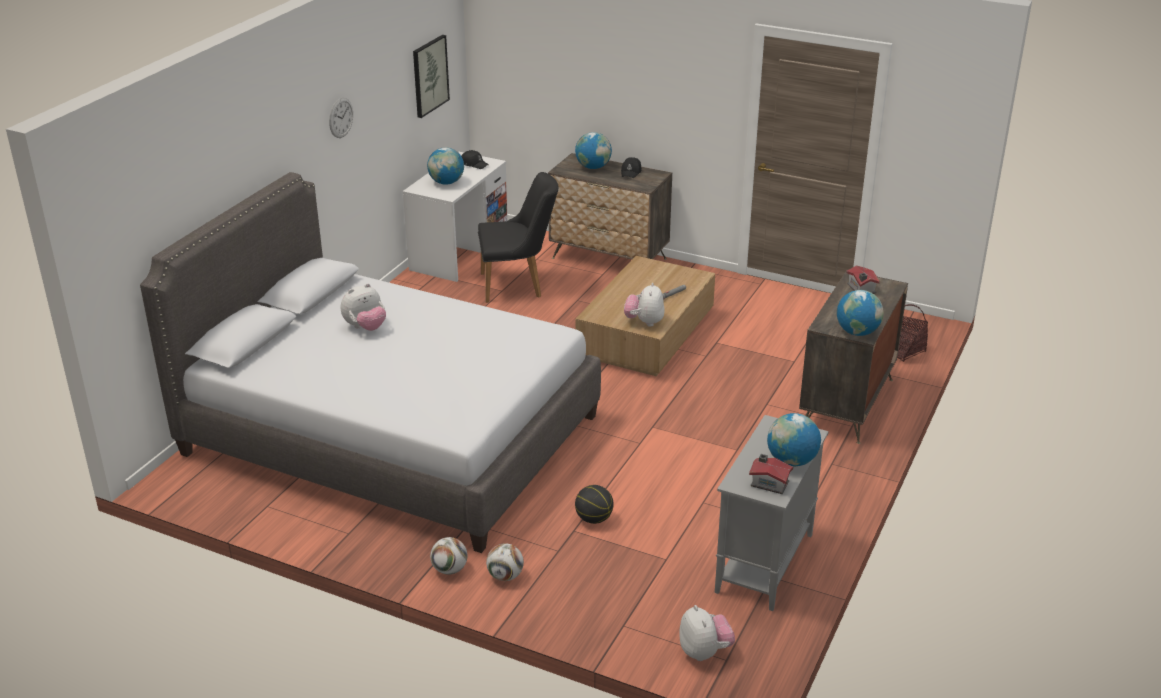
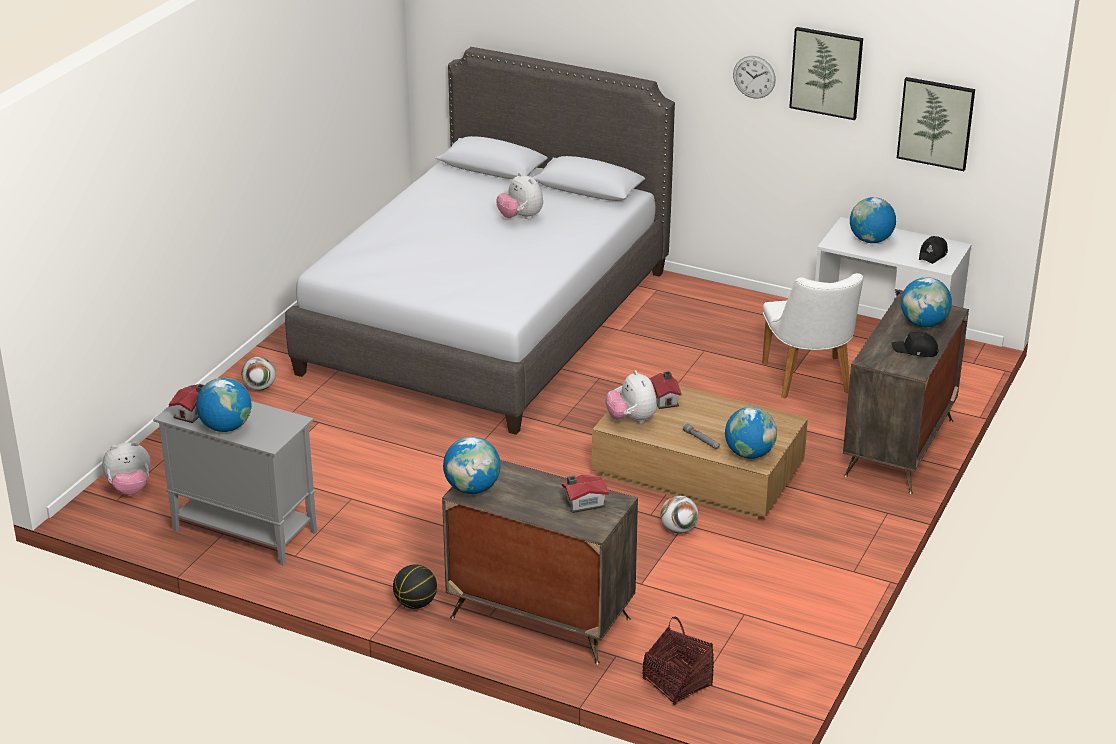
camera: 90 degrees right, 0 degrees up
(376, 80) = (826, 72): none -> picture
(449, 569) = (275, 360): football -> football (678, 529)
(518, 285) = (809, 382): black chair -> white chair
(594, 519) = (334, 433): basketball -> basketball (415, 603)
(613, 308) = (665, 399): none -> toy house
(644, 322) = (631, 419): plush toy -> plush toy turned 120 degrees counterclockwise
(688, 278) = (749, 454): none -> globe

